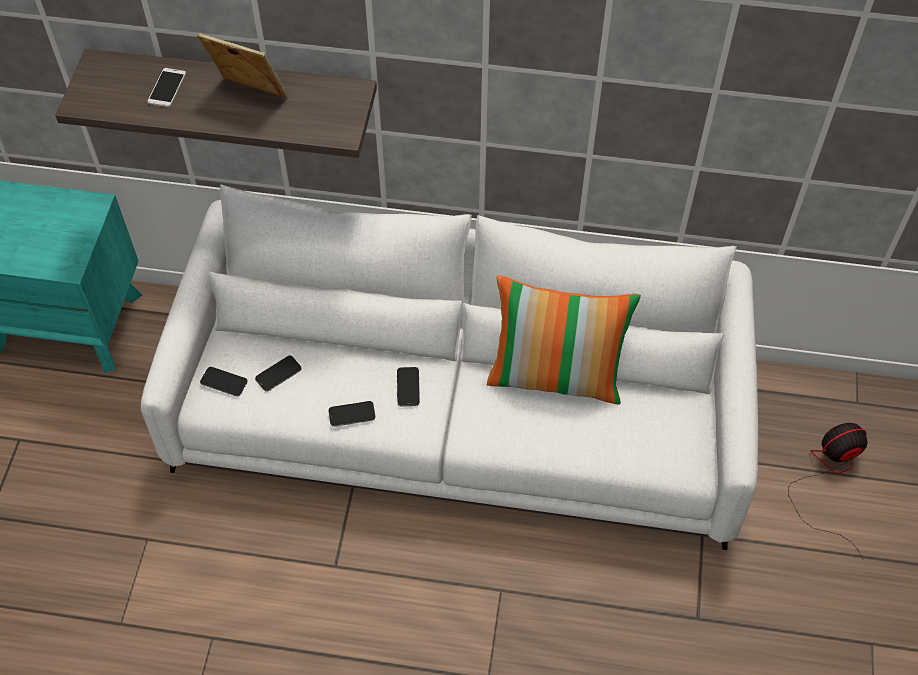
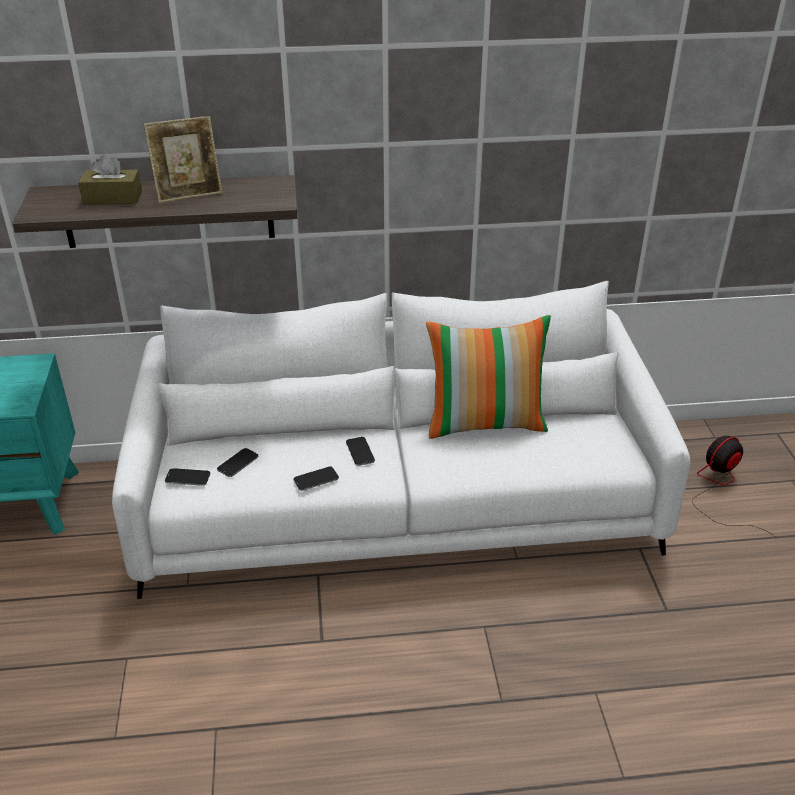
camera: 15 degrees left, 20 degrees down
(167, 88) = (112, 197): phone -> brown tissue box
(249, 96) = (189, 193): picture frame -> picture frame turned 150 degrees clockwise

